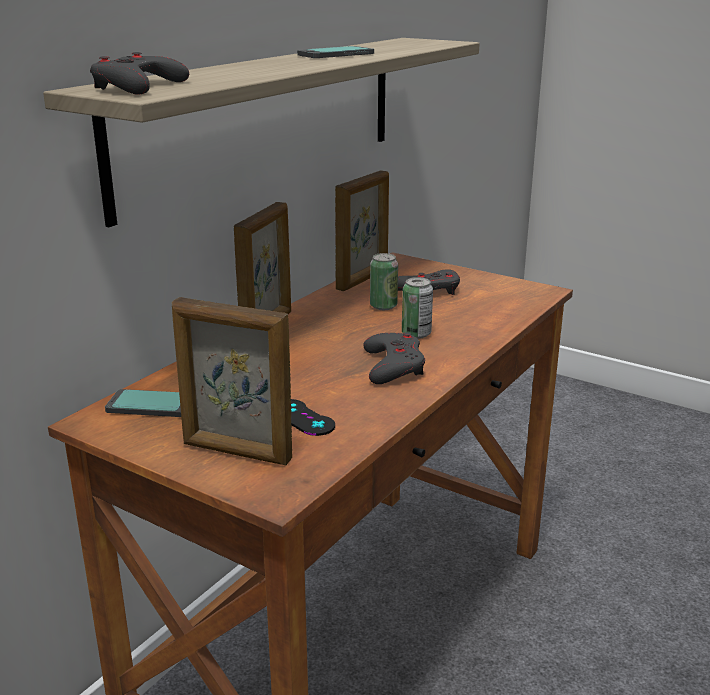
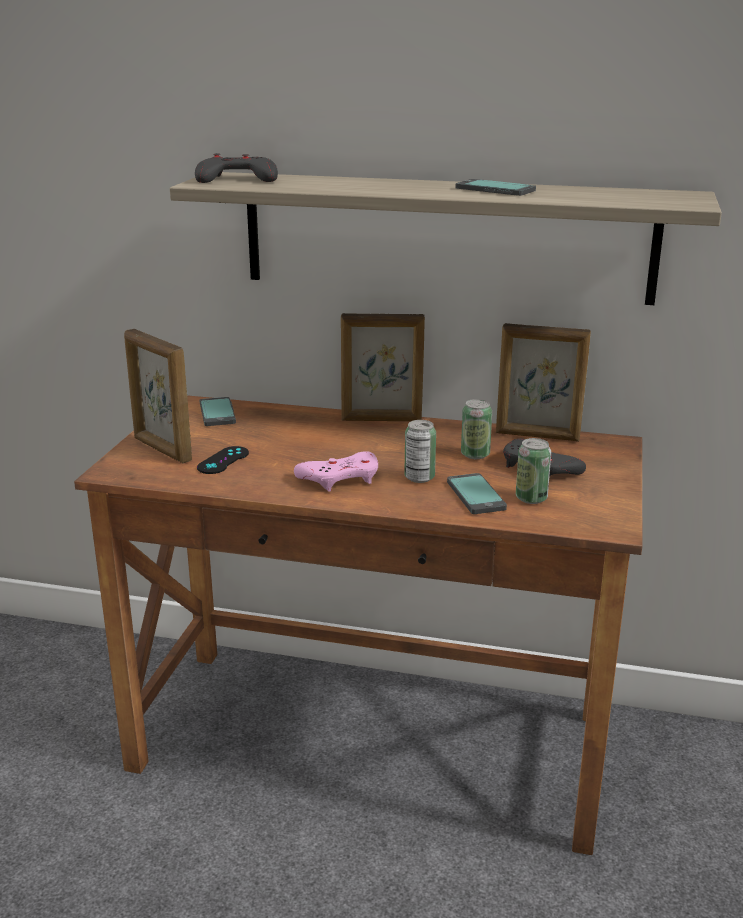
camera: 70 degrees right, 0 degrees up
(236, 452) = (162, 450): picture frame -> picture frame turned 45 degrees counterclockwise
(393, 365) = (340, 478): grey game controller -> pink game controller
(465, 320) = (476, 495): none -> phone
(482, 304) = (531, 498): none -> can

